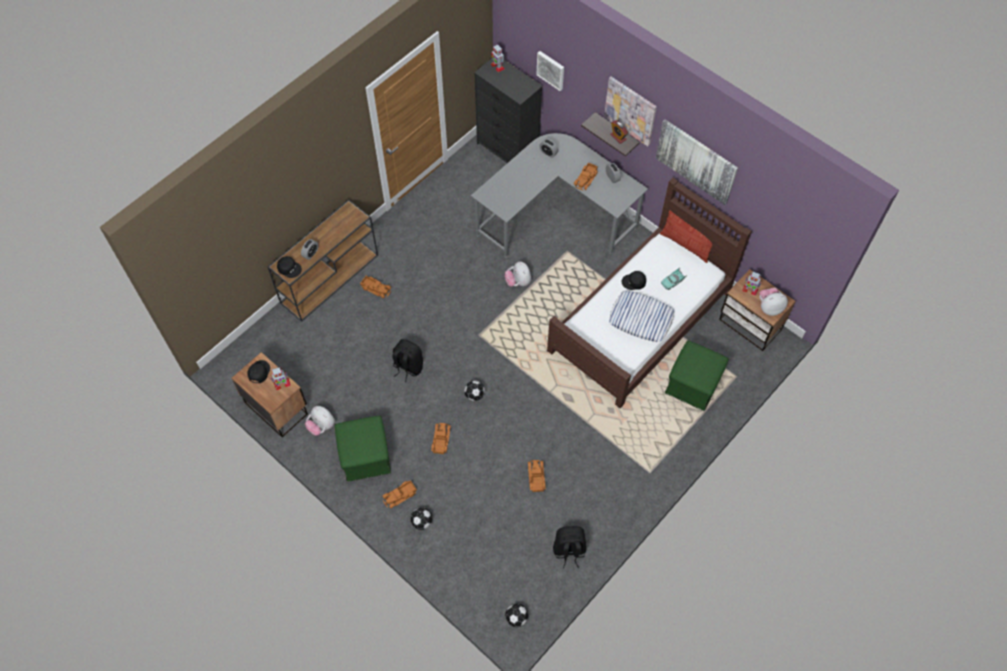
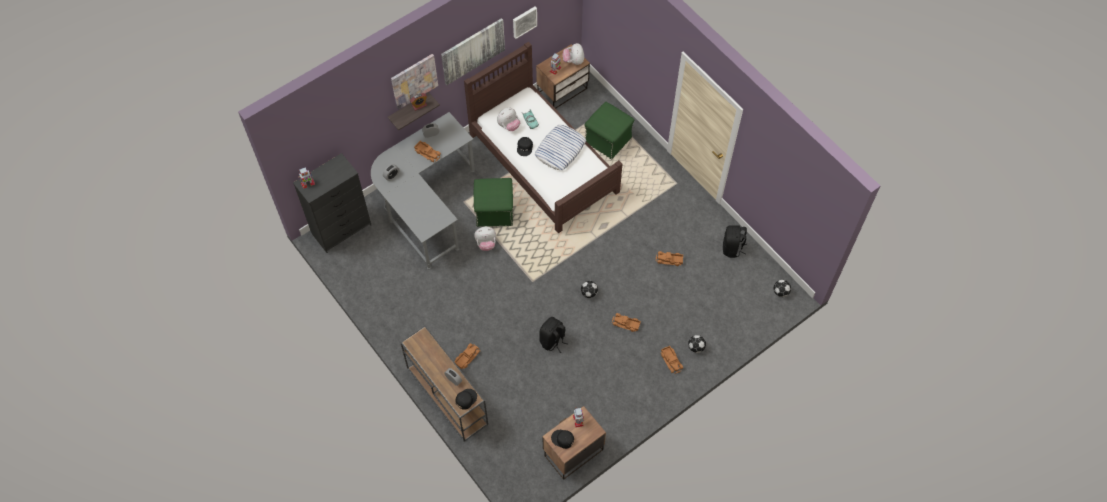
camera: 80 degrees left, 0 degrees up
(321, 426) = (597, 416): plush toy -> plush toy (508, 126)
(366, 457) = (633, 383): green ottoman -> green ottoman (495, 211)
(551, 70) = (341, 134): picture -> picture (524, 21)
(685, 245) = (497, 106): pillow -> none

